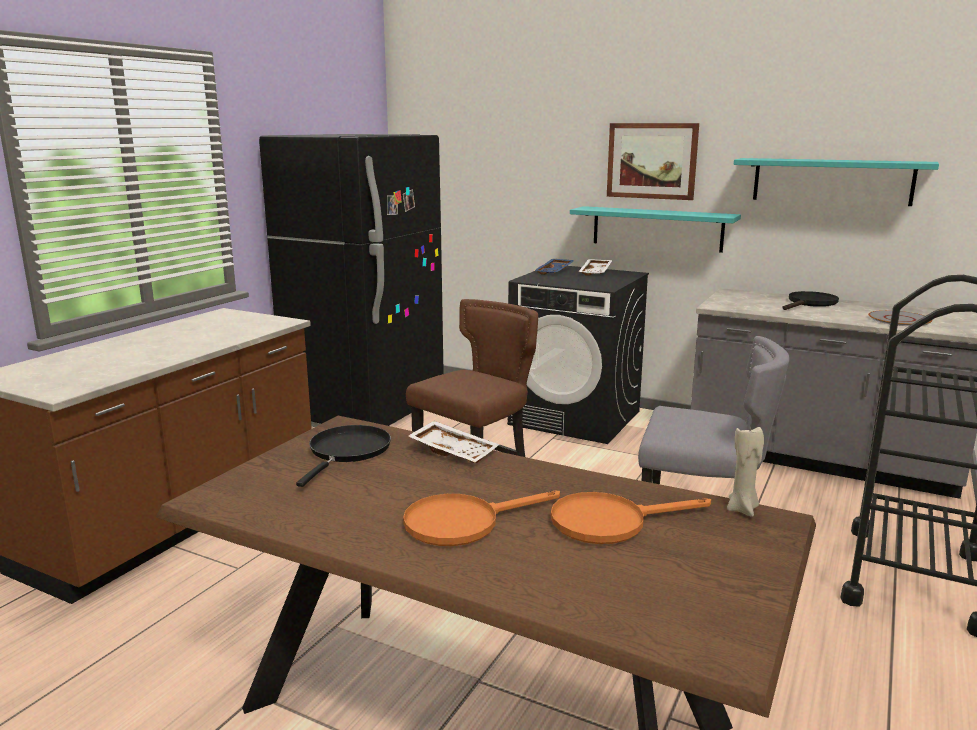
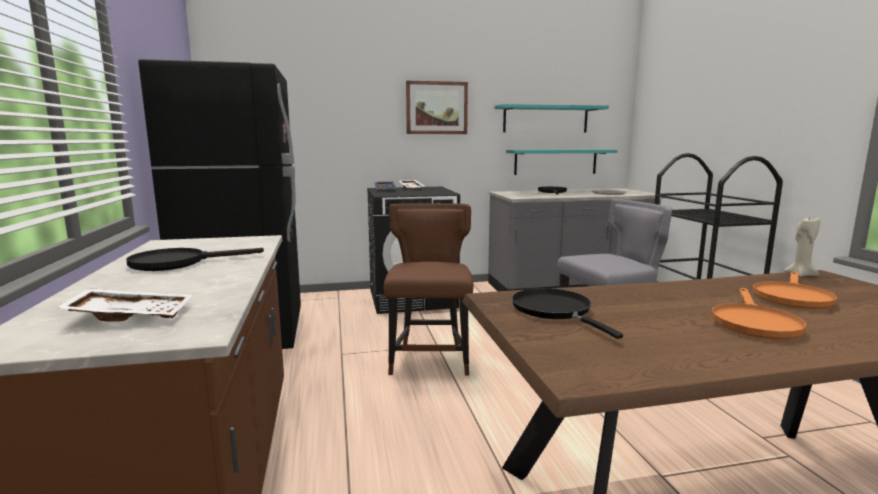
camera: 40 degrees left, 5 degrees down
(181, 335) = (179, 262): none -> black frying pan
(454, 451) = (610, 290): white tray -> white tray (132, 315)
(657, 229) = (443, 155): turquoise shelf -> turquoise shelf (555, 162)

